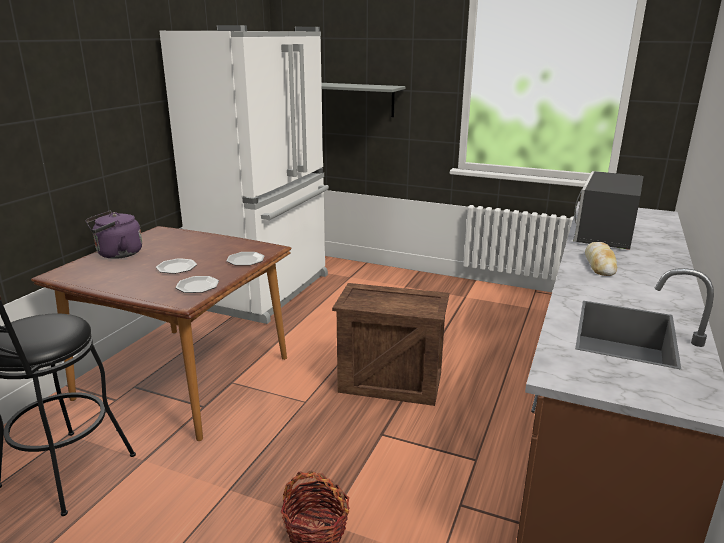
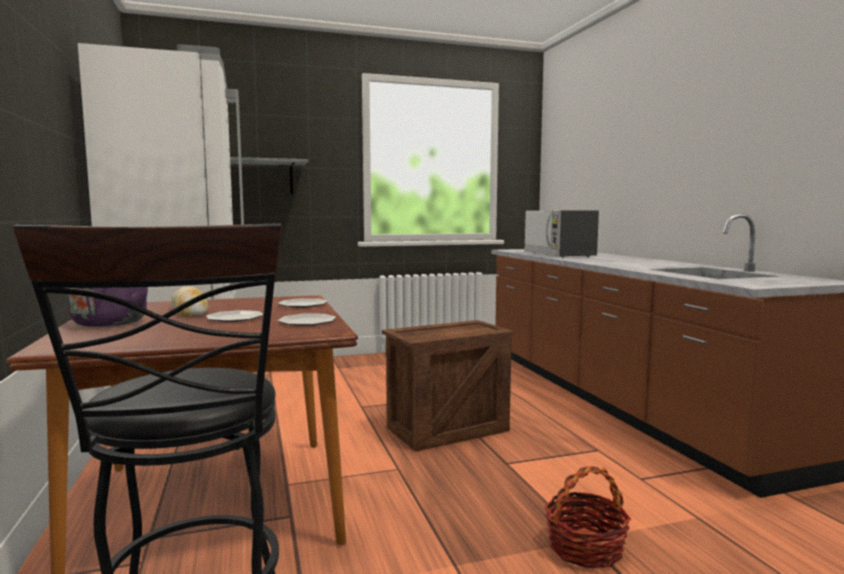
camera: 40 degrees left, 15 degrees down
(599, 264) = (602, 261): bread -> bread (190, 311)

